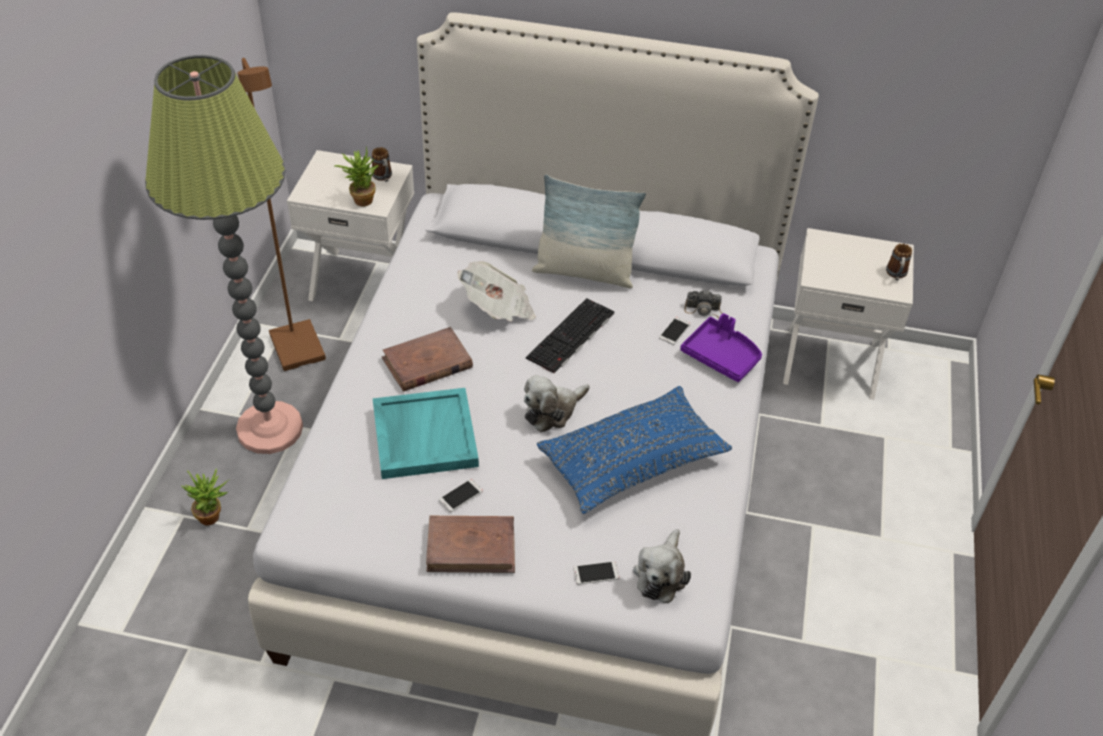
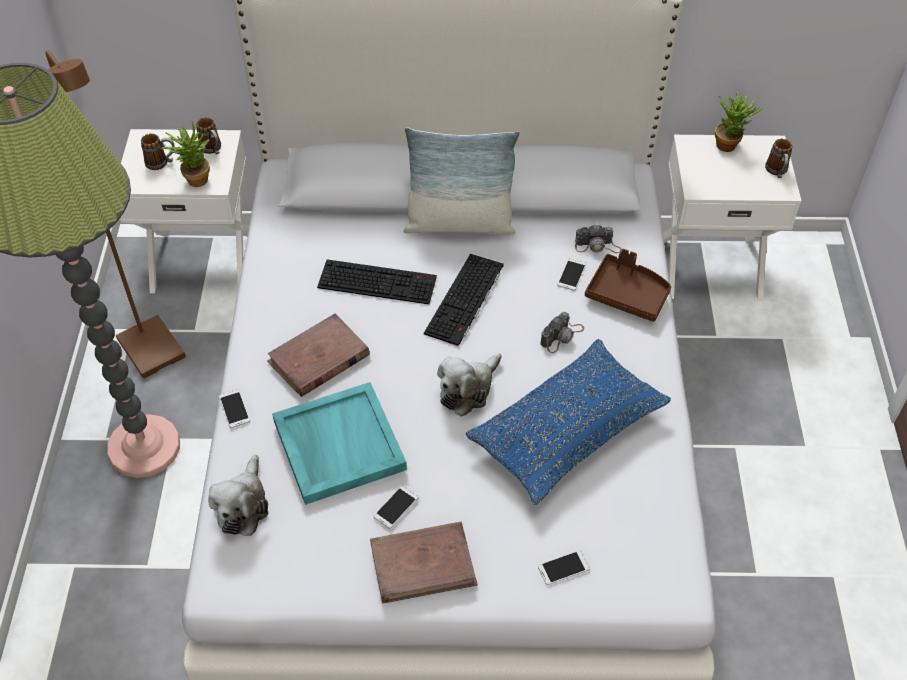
camera: 10 degrees left, 5 degrees up
(213, 516) = (107, 560): potted plant -> potted plant (729, 144)
(336, 182) = (161, 163): none -> mug
(342, 391) = (234, 409): none -> phone
(498, 308) = (379, 281): newspaper -> keyboard
(650, 381) = (562, 336): none -> camera
(661, 574) = (631, 554): plush toy -> plush toy (243, 505)
(721, 356) = (627, 294): purple tray -> brown tray

